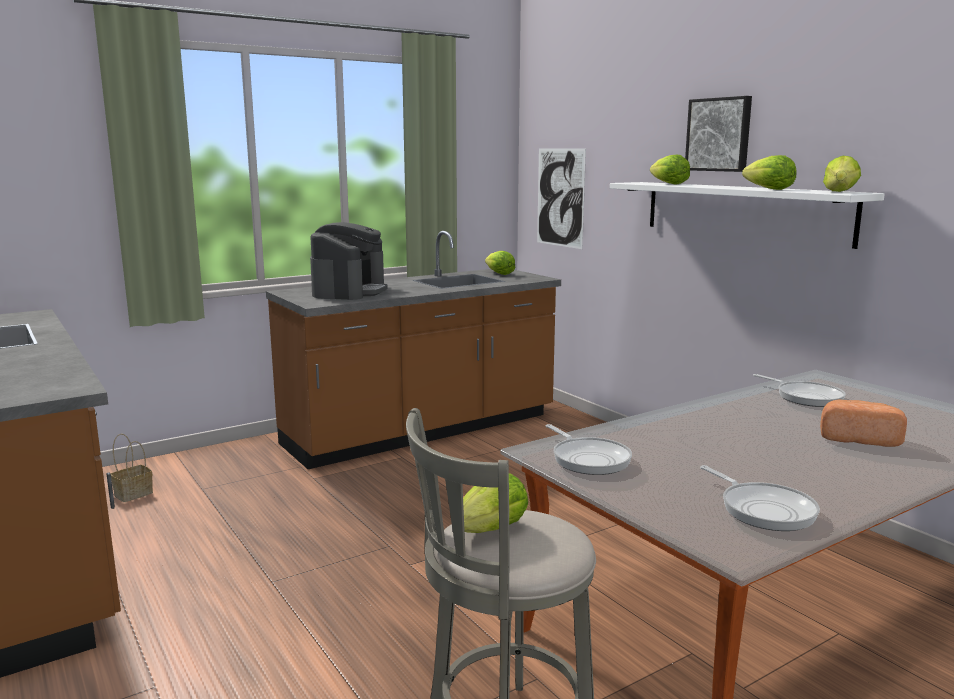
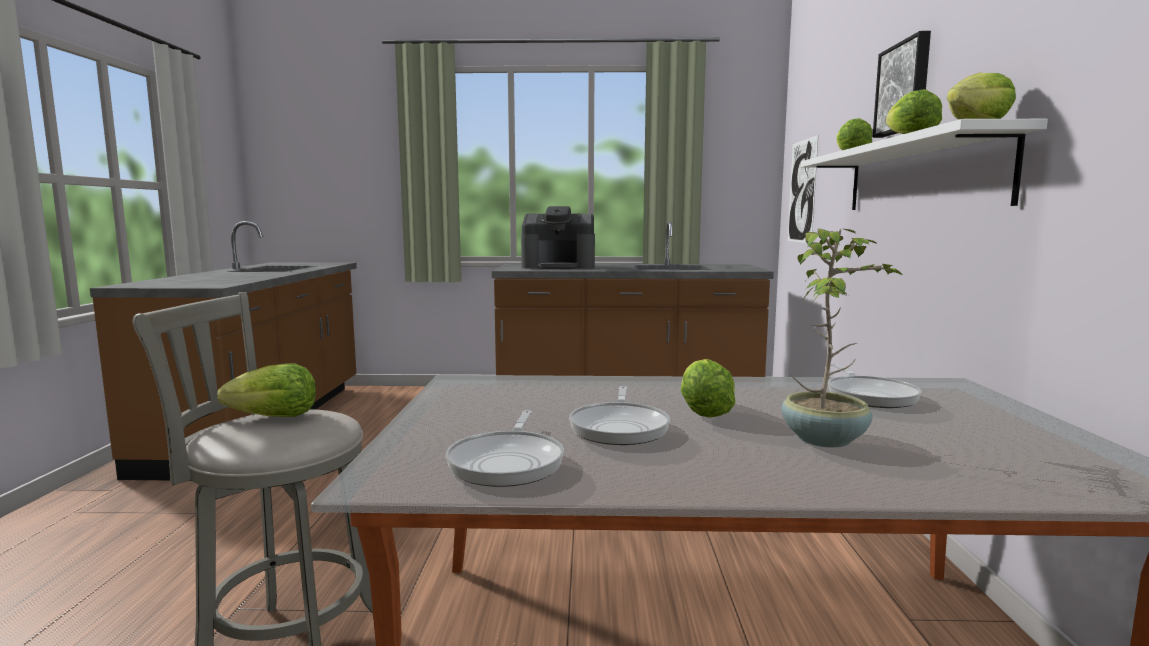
camera: 35 degrees right, 5 degrees down
(134, 493) = (376, 404): basket -> none
(349, 291) = (559, 266): coffee machine -> coffee machine turned 45 degrees clockwise
(499, 274) = (725, 266): lettuce -> lettuce (703, 411)
(588, 459) = (477, 393): frying pan -> frying pan (620, 427)
(858, 438) = (825, 439): bread -> potted plant

